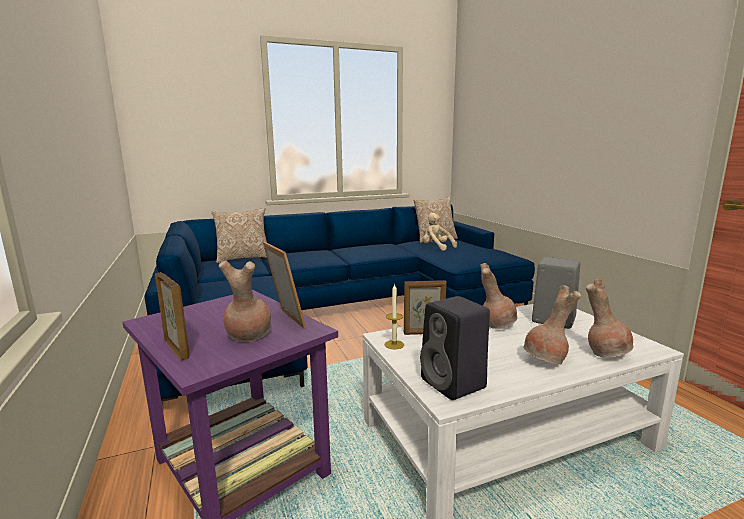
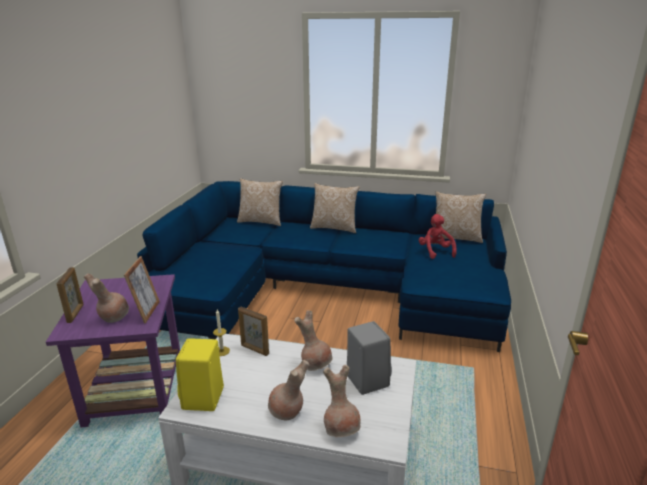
camera: 35 degrees right, 10 degrees up
(327, 250) = (334, 228): none -> pillow
(436, 247) = (435, 251): beige plush toy -> red plush toy
(455, 384) = (203, 399): black speaker -> yellow speaker

